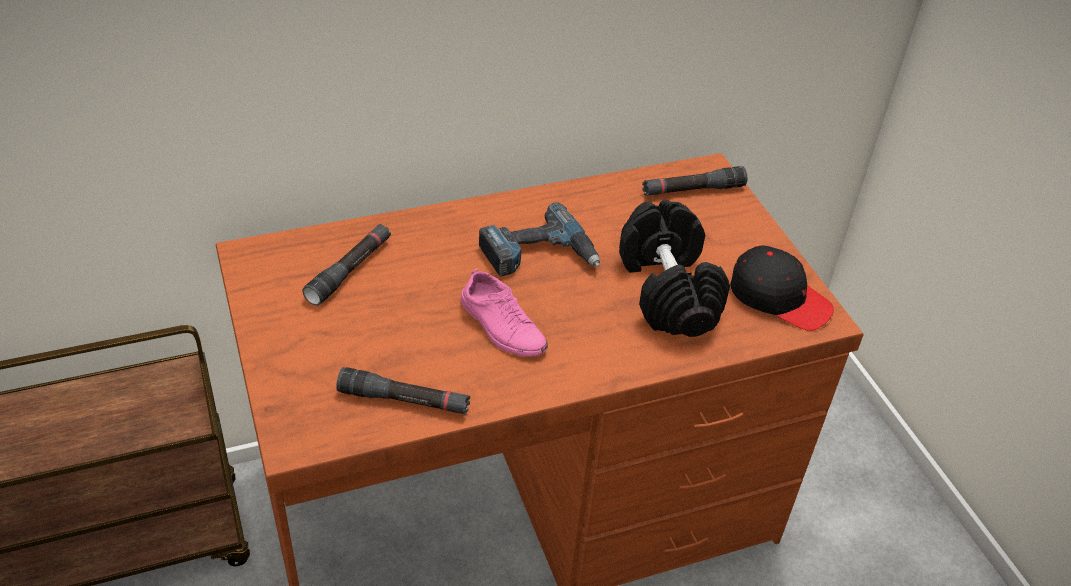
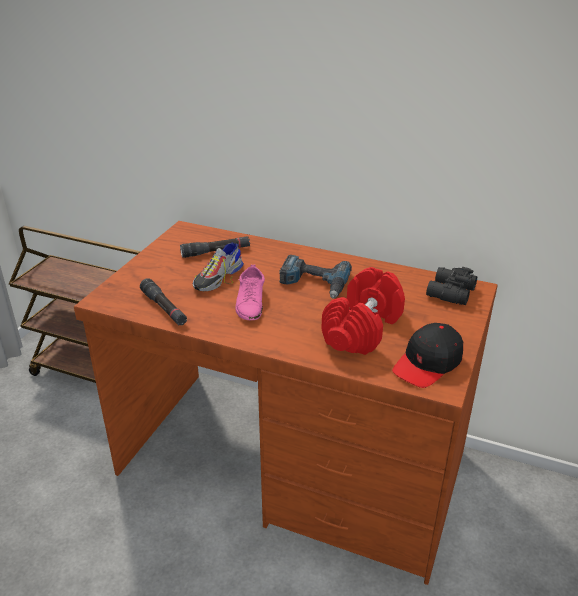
camera: 45 degrees right, 10 degrees down
(410, 311) = (218, 278): none -> shoe
(669, 291) = (362, 329): black dumbbell -> red dumbbell
(692, 190) = (449, 292): black flashlight -> black binoculars
(779, 298) = (428, 363): black cap -> black cap turned 60 degrees clockwise

